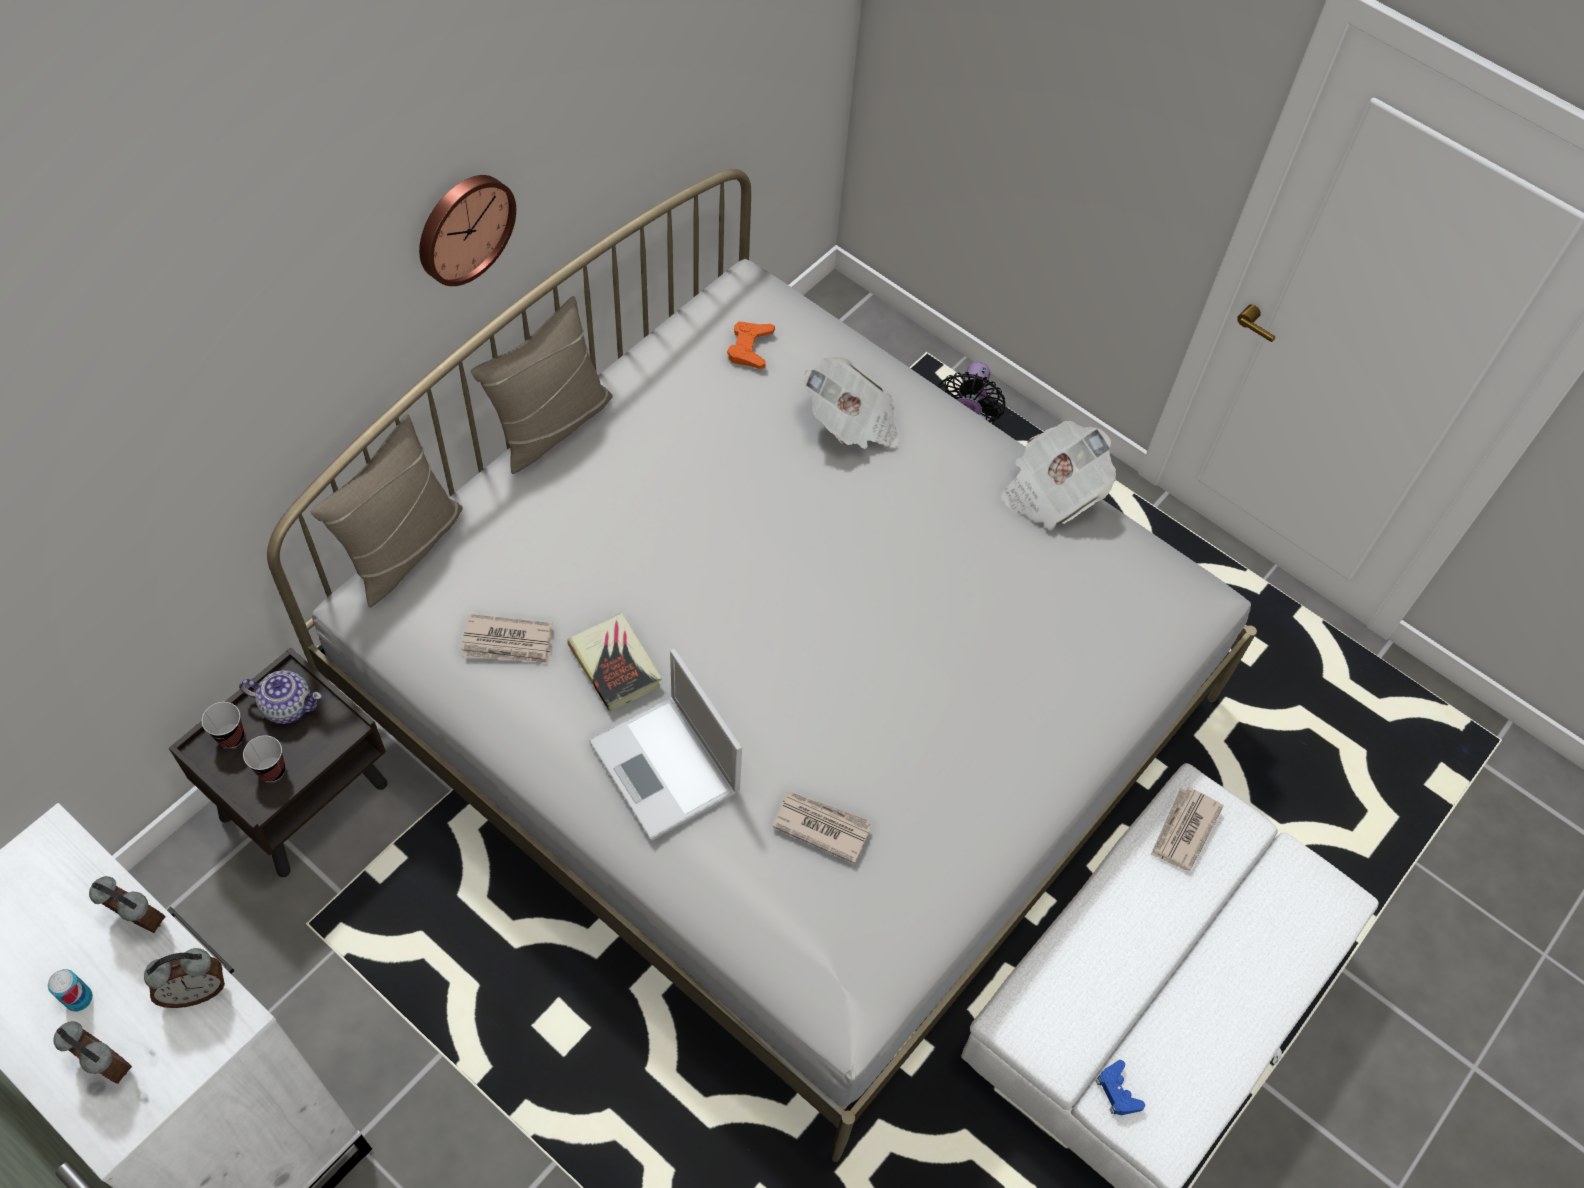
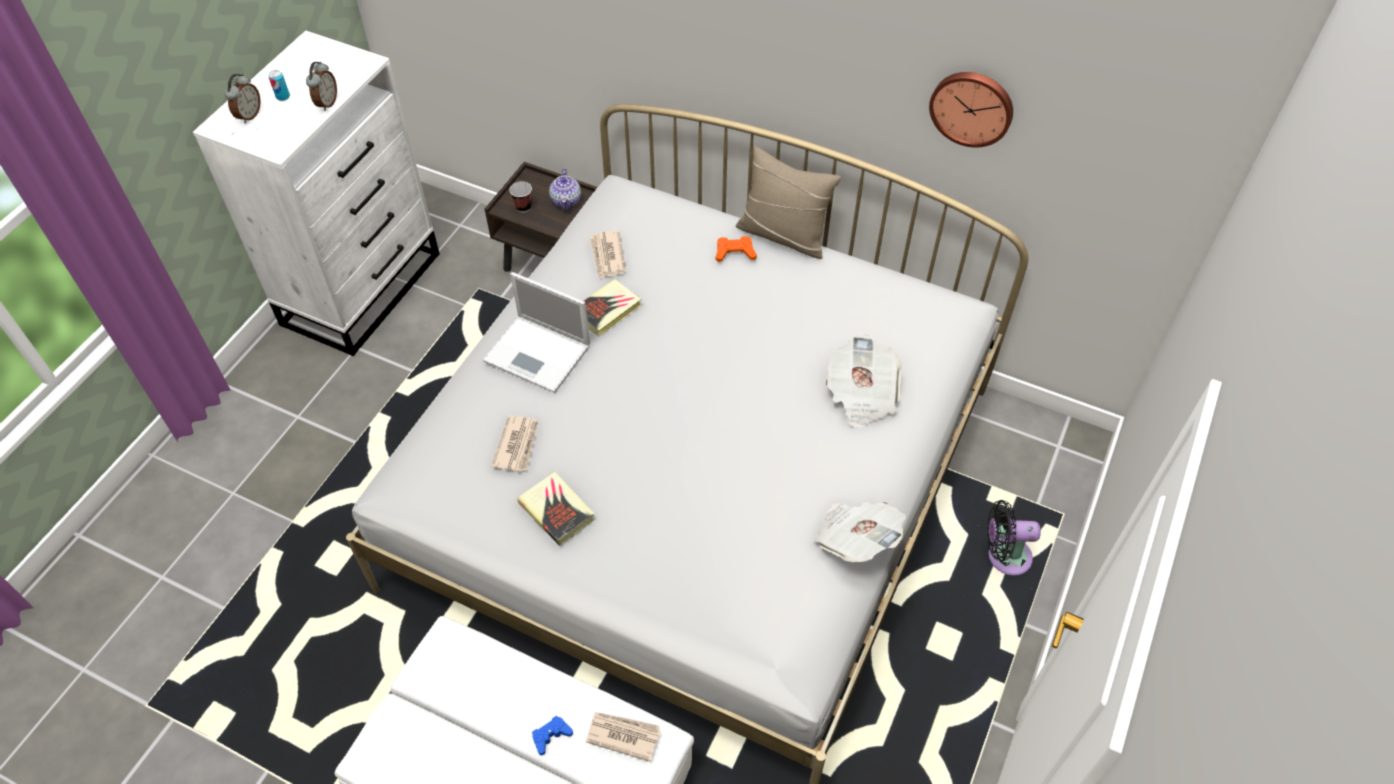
camera: 80 degrees right, 5 degrees down
(195, 990) = (291, 133): alarm clock -> none
(231, 737) = (539, 184): cup -> none
(402, 548) = (660, 194): beige pillow -> none
(463, 227) = (790, 57): wall clock -> wall clock (972, 107)
(666, 769) = (539, 354): laptop -> laptop turned 105 degrees counterclockwise
(750, 348) = (901, 321): orange game controller -> orange game controller (734, 252)
(941, 797) = (556, 511): none -> book
(1117, 1091) = (400, 716): blue game controller -> blue game controller (551, 736)

